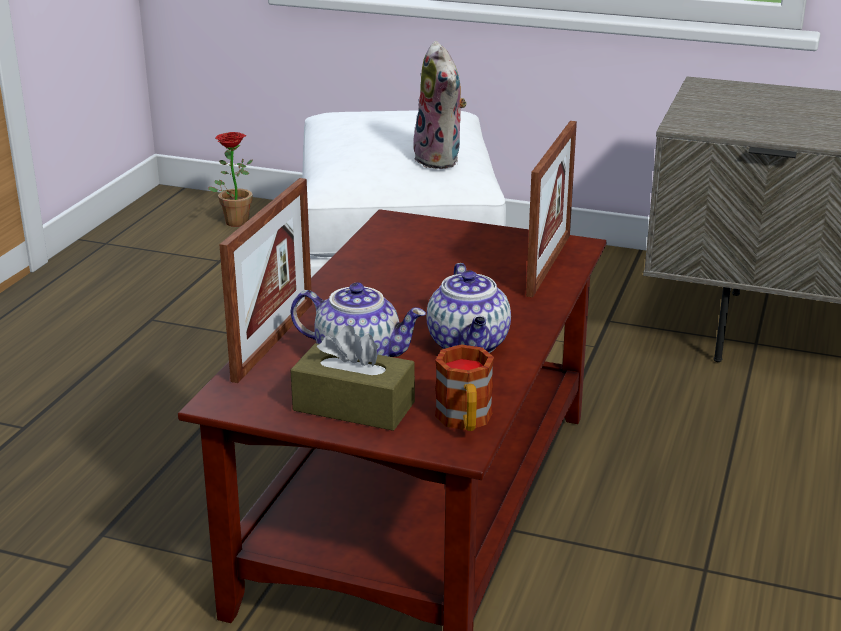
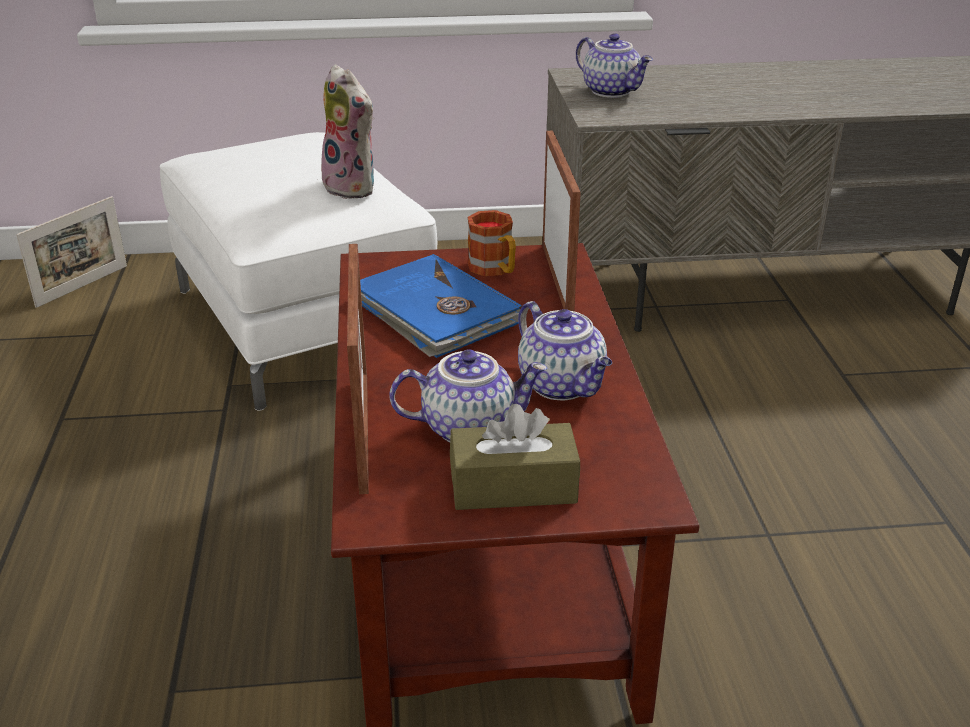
camera: 25 degrees left, 5 degrees up
(234, 220) = (82, 286): potted plant -> picture frame
(413, 268) = (434, 312): none -> blue book
(465, 421) = (634, 472): mug -> mug (495, 270)
(728, 105) = (612, 91): none -> teapot

